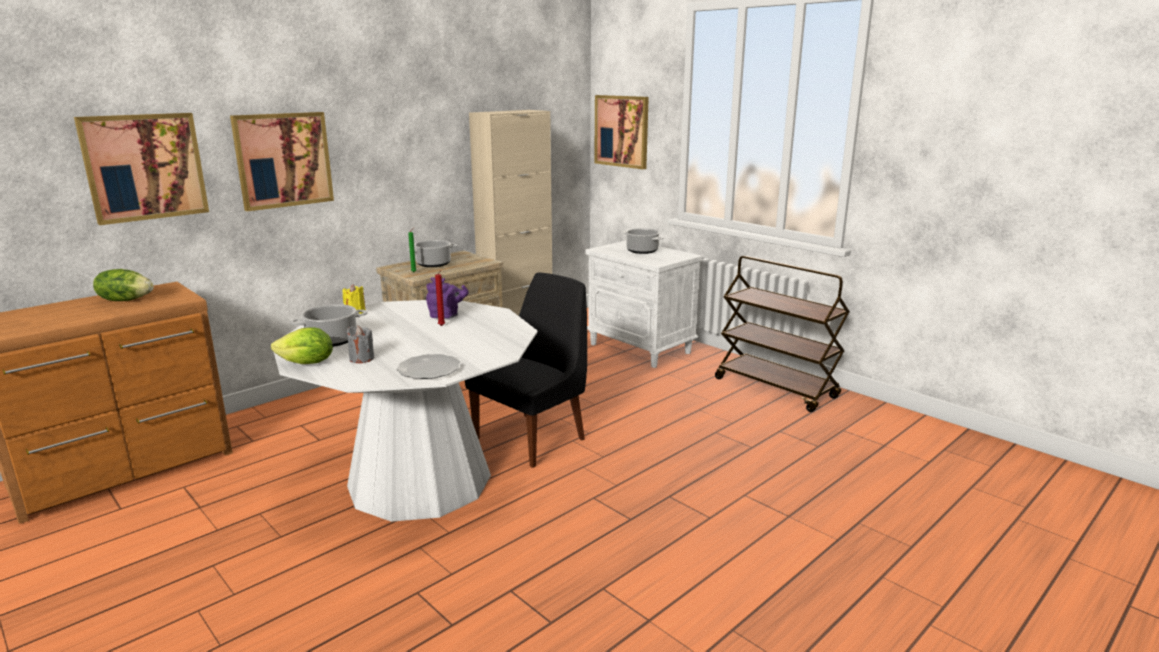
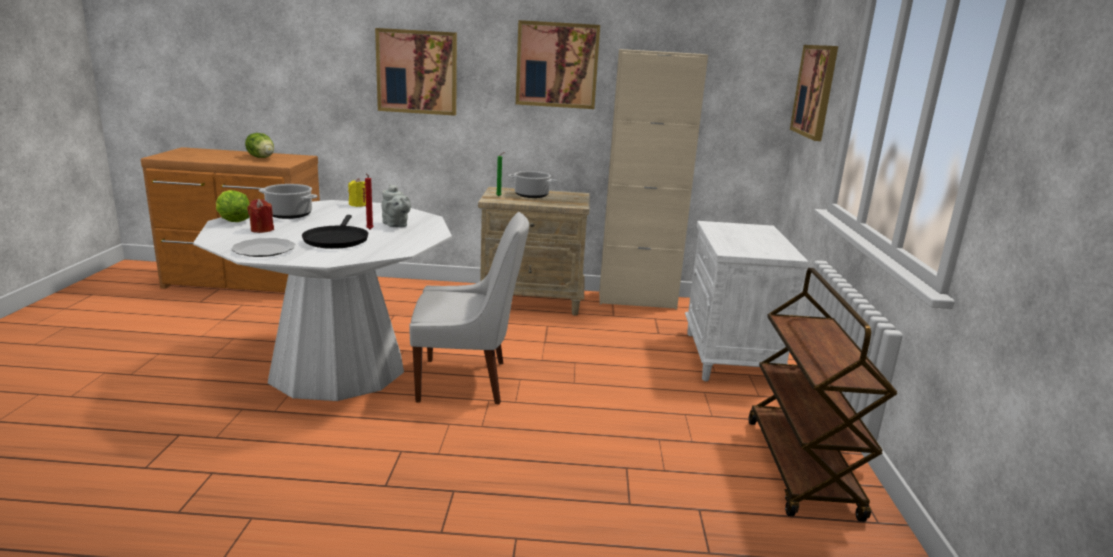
camera: 45 degrees right, 0 degrees up
(144, 167) = (309, 62): picture -> picture (557, 65)
(362, 358) = (262, 230): grey candle -> red candle
(446, 316) = (396, 225): purple teapot -> grey teapot
(448, 341) = (336, 240): none -> black frying pan
(533, 438) = (467, 381): black chair -> white chair
(642, 251) = (751, 237): cooking pot -> none

